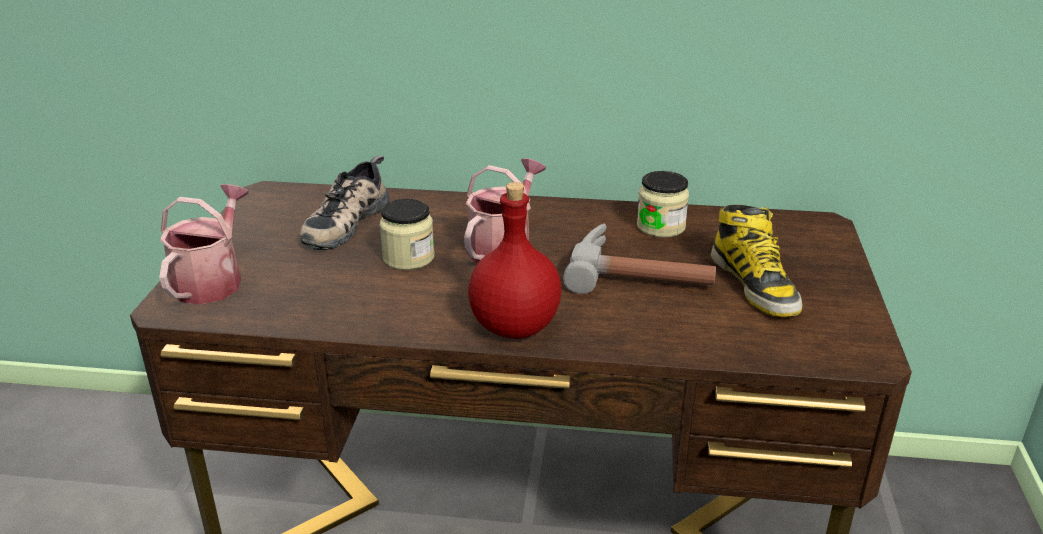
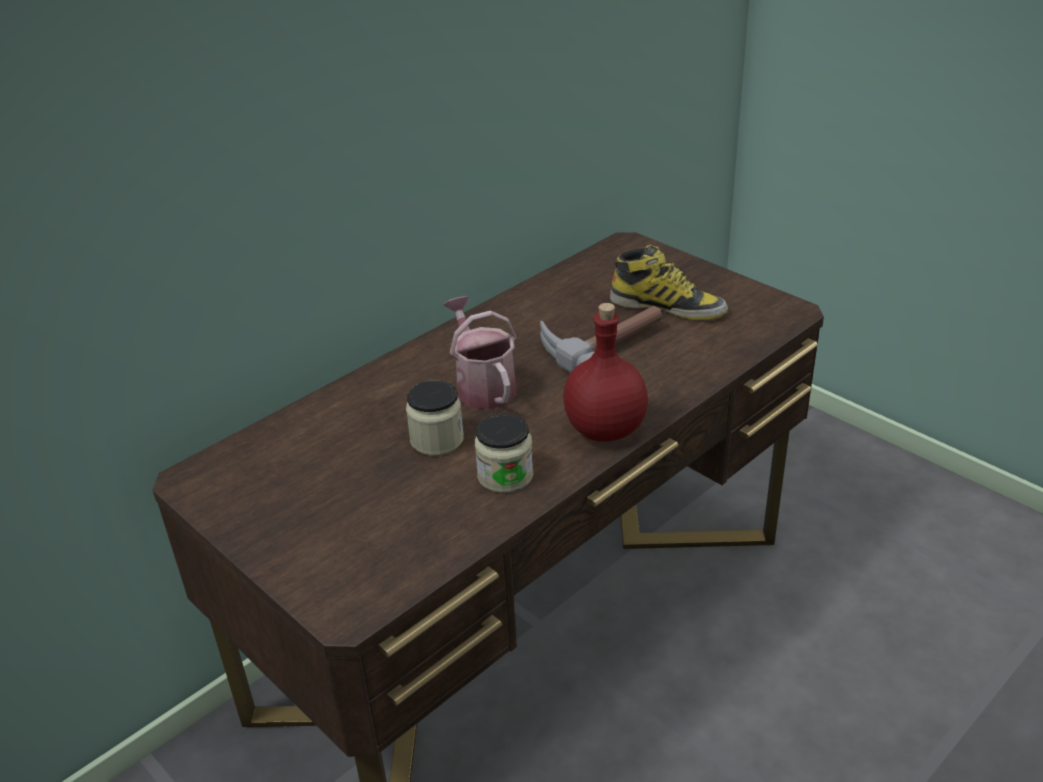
camera: 50 degrees left, 5 degrees up
(212, 280) = (328, 569): watering can -> none
(344, 221) = (323, 451): shoe -> none
(661, 226) = (546, 304): jar -> jar (505, 475)

